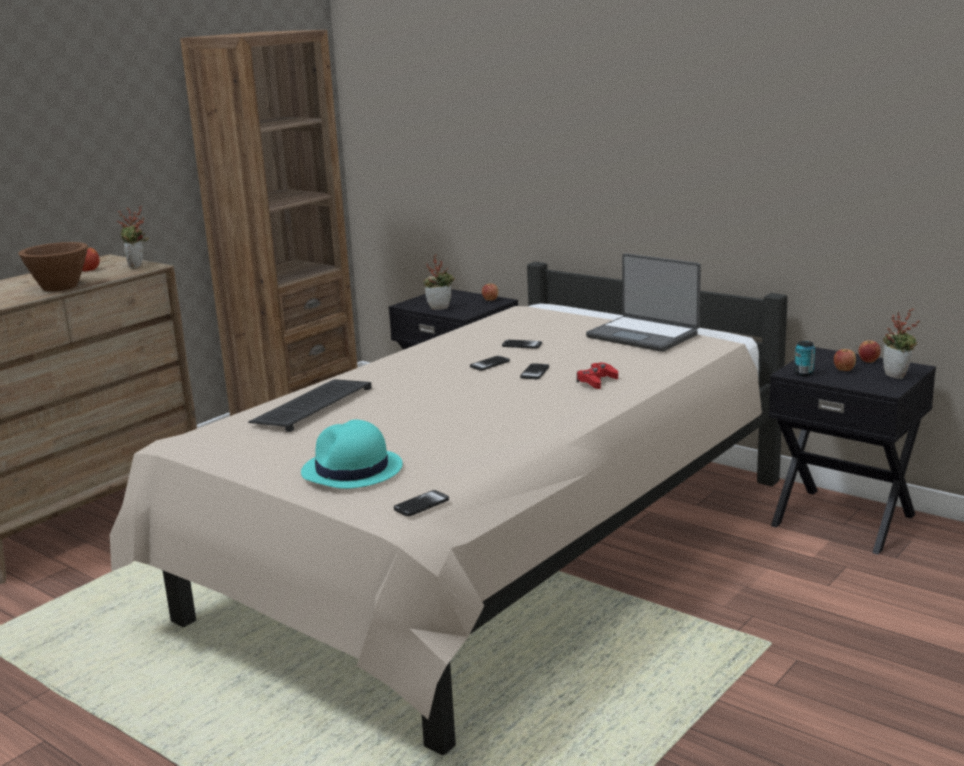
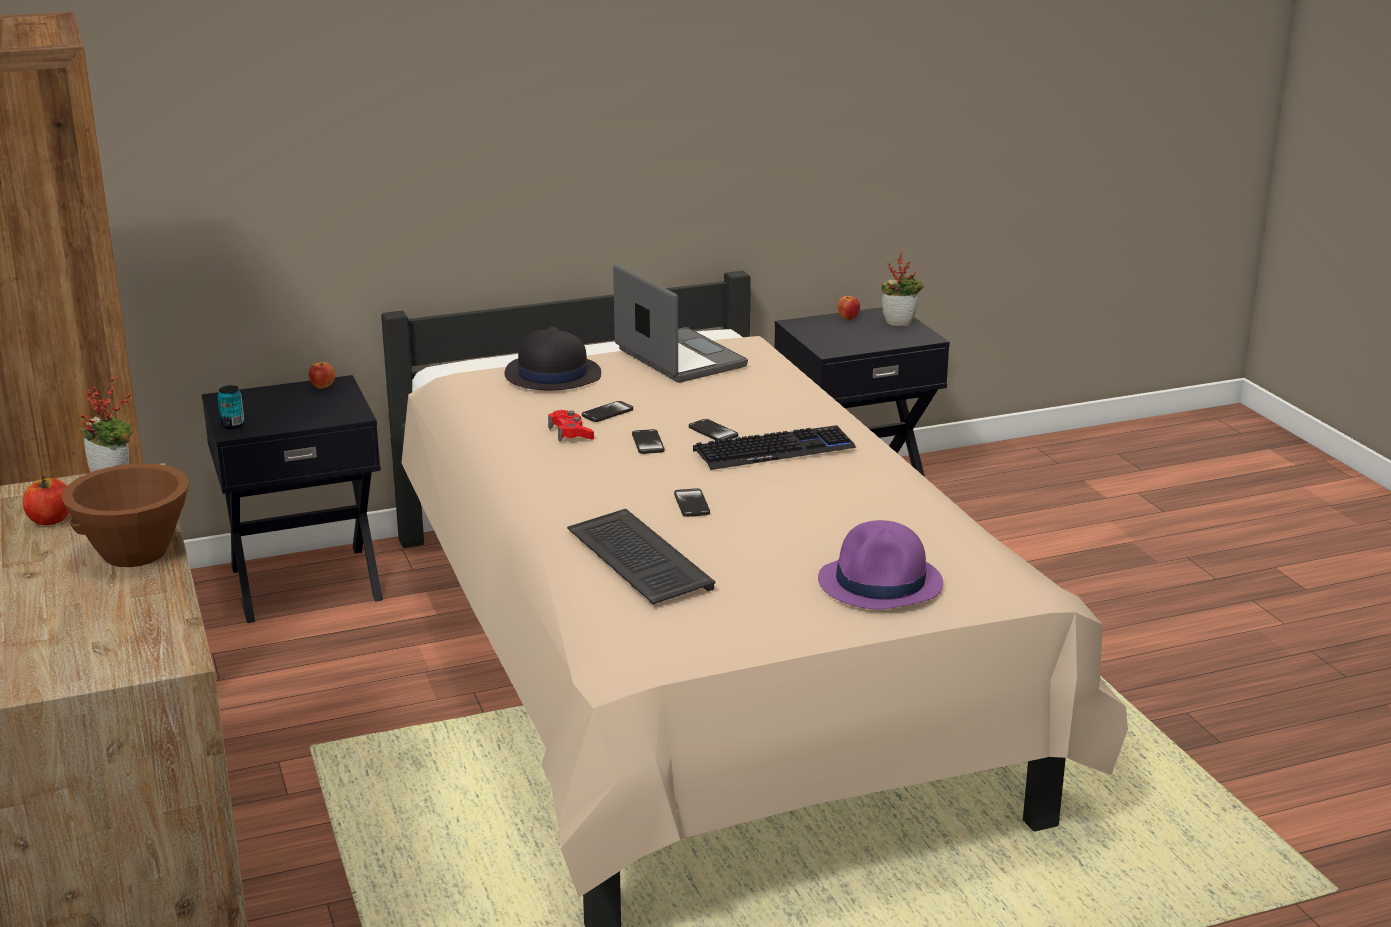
camera: 60 degrees left, 5 degrees up
(352, 470) = (881, 583): turquoise hat -> purple hat
(421, 505) = (1010, 573): phone -> phone (691, 504)
(440, 308) = (295, 418): potted plant -> none
(530, 393) = (774, 450): none -> keyboard
(559, 321) = (552, 375): none -> black hat
(597, 381) = (785, 416): red game controller -> red game controller (570, 433)
(644, 335) = (678, 358): laptop -> laptop turned 105 degrees counterclockwise
(804, 373) = (840, 347): can -> can (233, 425)
(844, 370) = (855, 333): apple -> none

